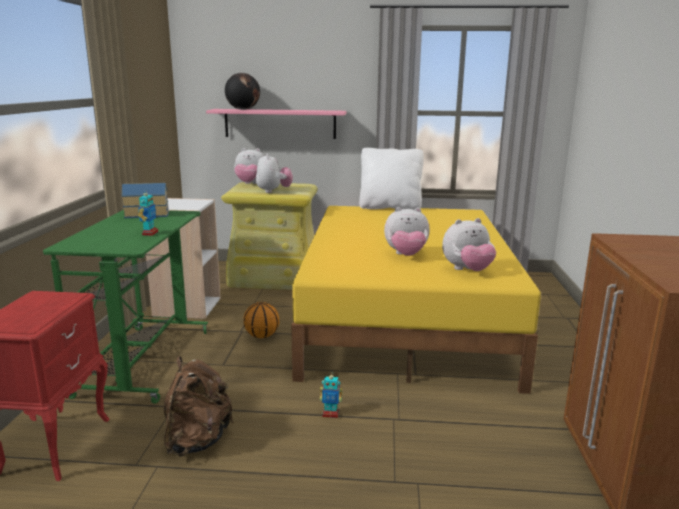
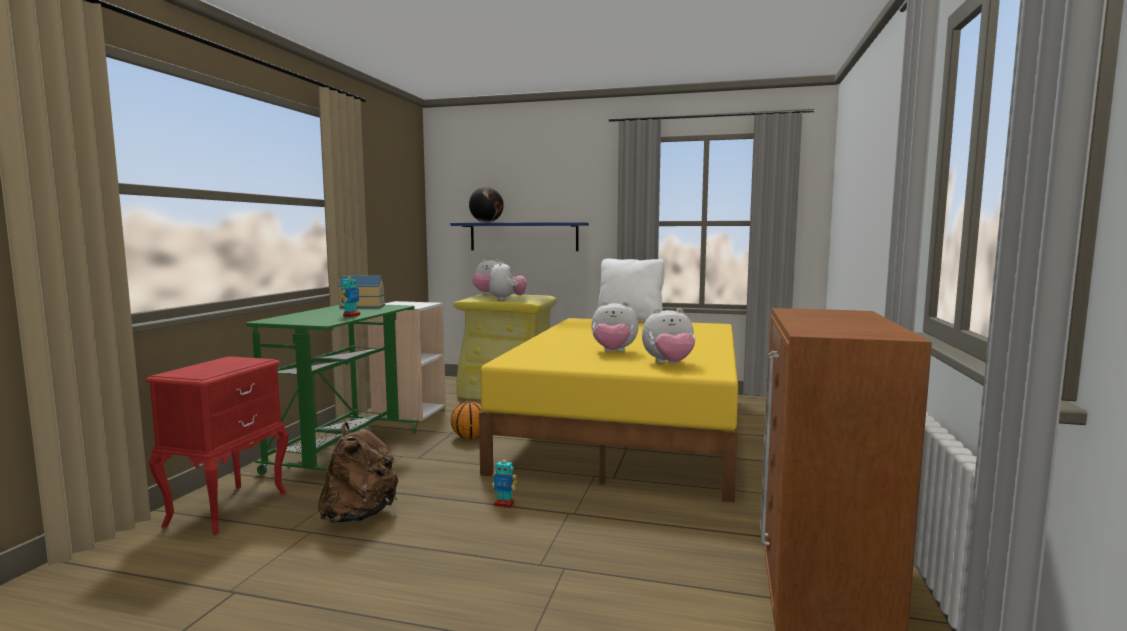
camera: 10 degrees right, 10 degrees down
(280, 123) = (523, 236): pink shelf -> blue shelf

